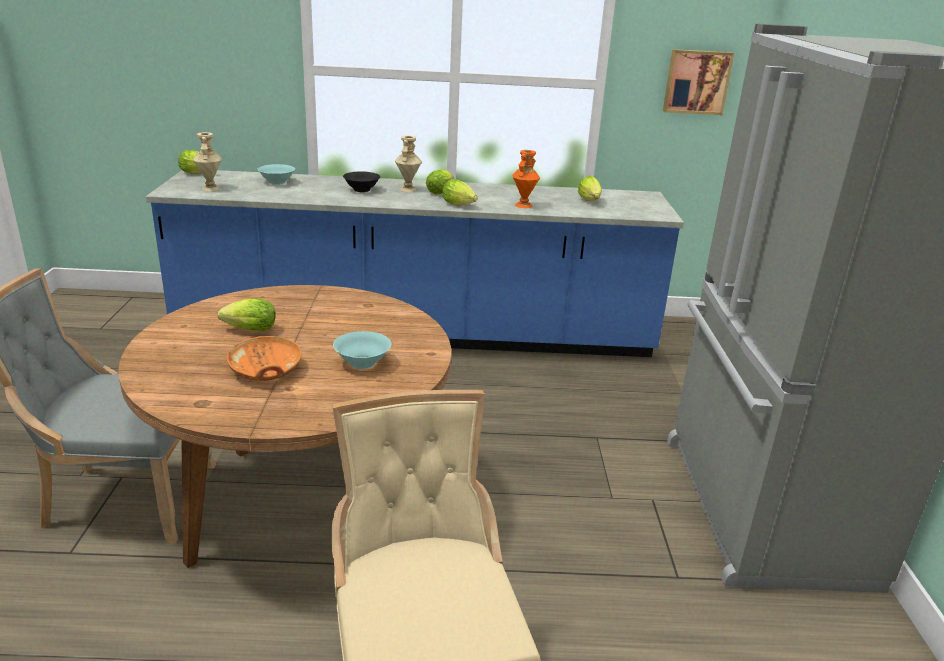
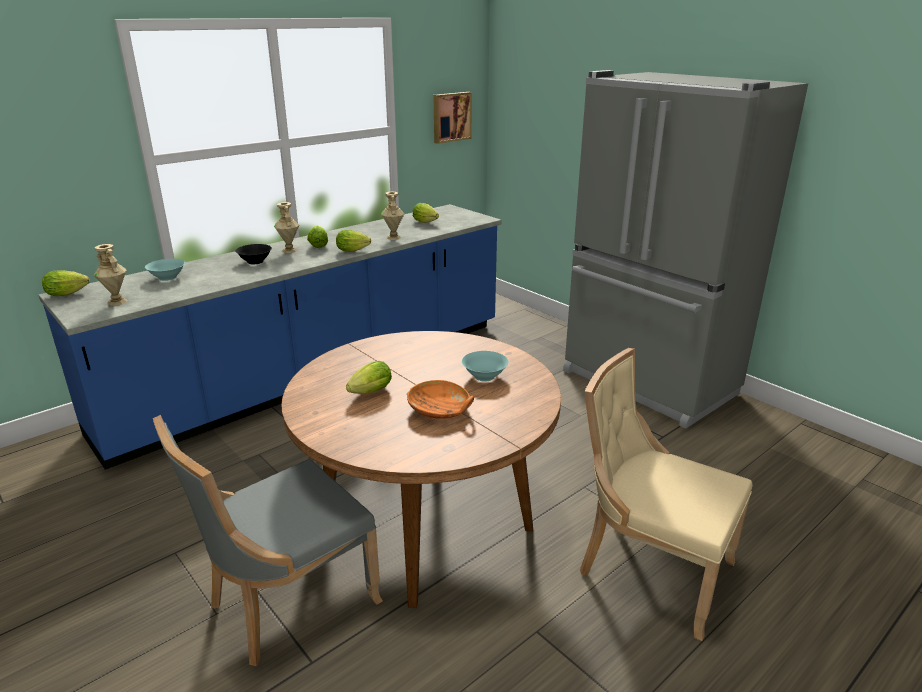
camera: 40 degrees left, 0 degrees up
(524, 205) = (394, 237): orange vase -> beige vase

